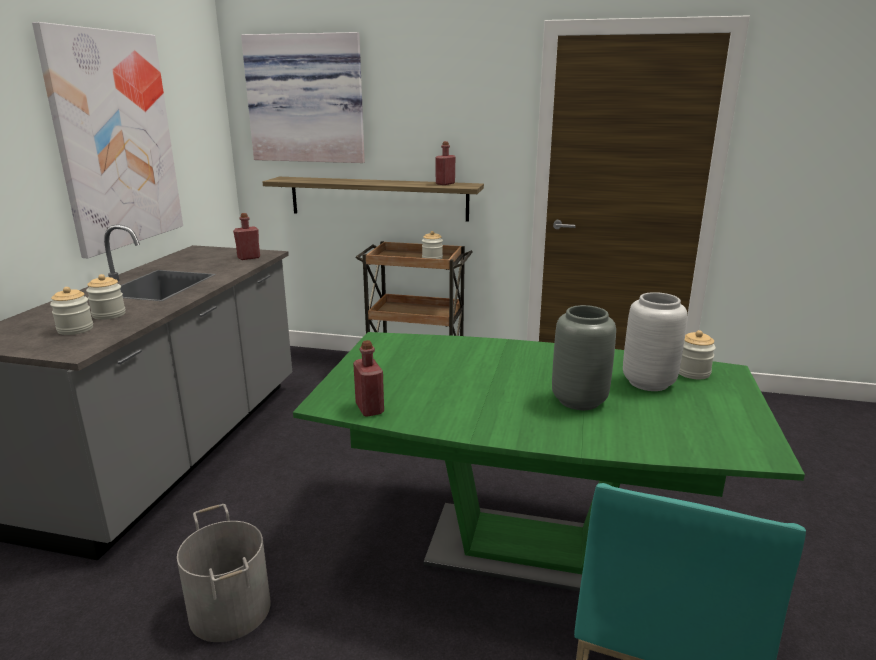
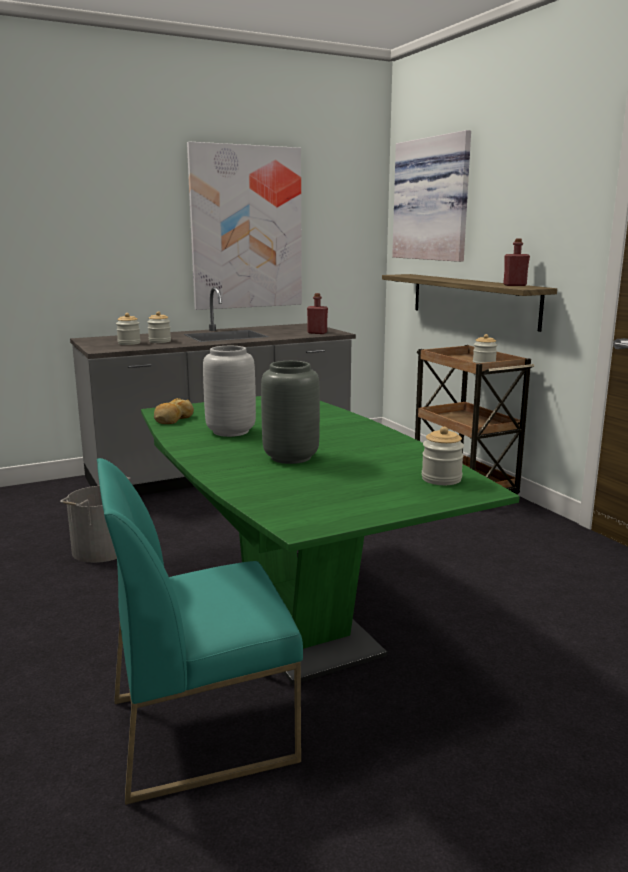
camera: 50 degrees right, 5 degrees down
(369, 408) = (173, 419): red bottle -> bread
(648, 383) = (377, 469): grey vase -> grey vase (229, 431)

